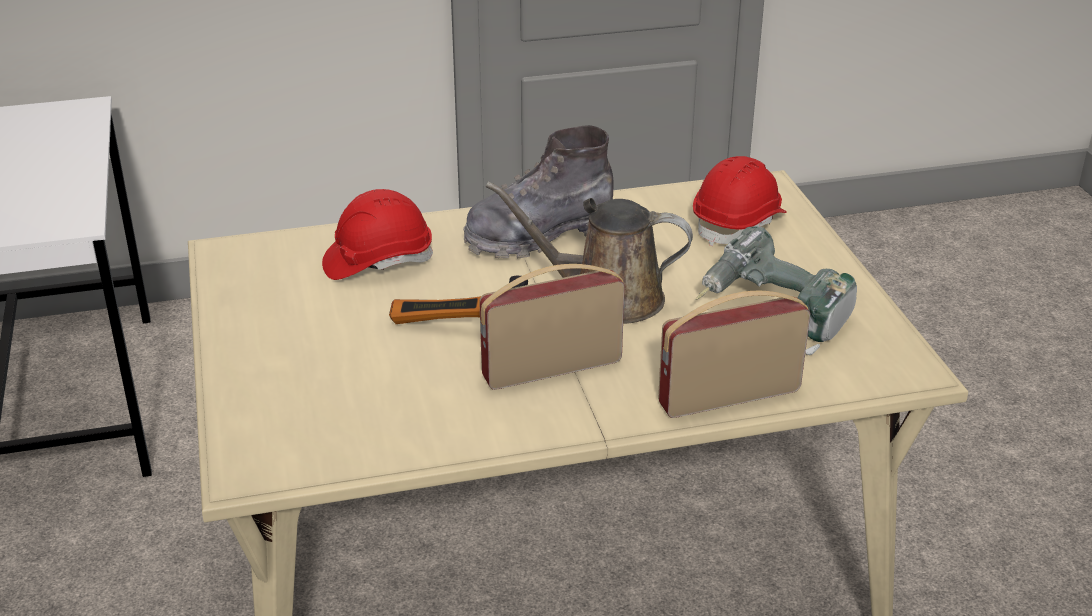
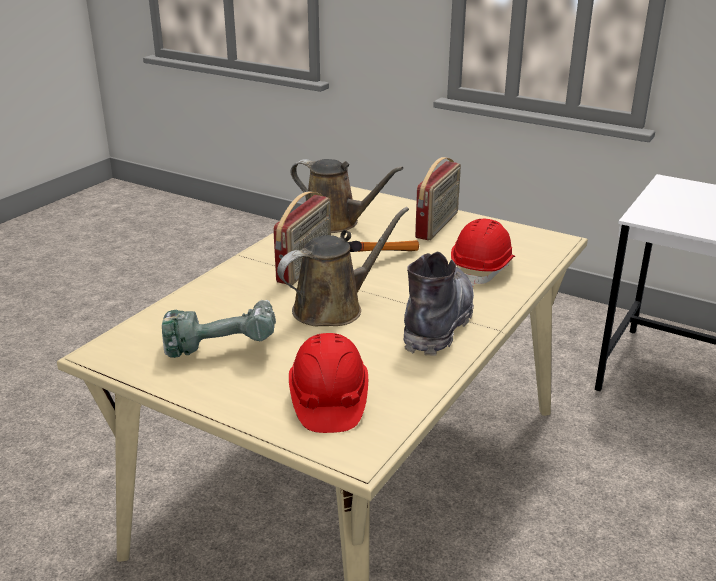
camera: 135 degrees right, 5 degrees down
(388, 425) = (335, 223): none -> brown watering can
(728, 396) = (199, 293): radio -> radio (438, 225)

